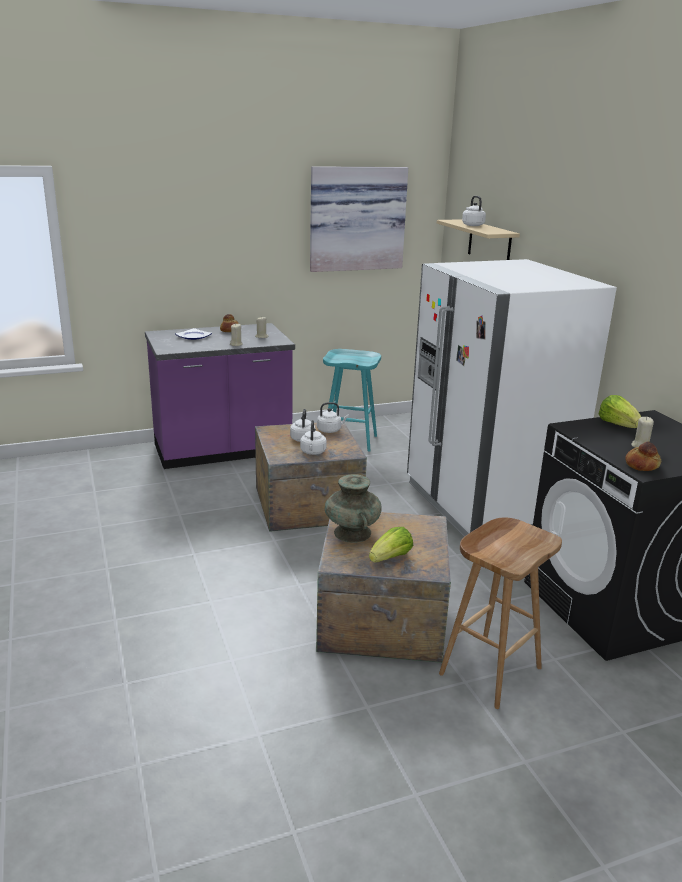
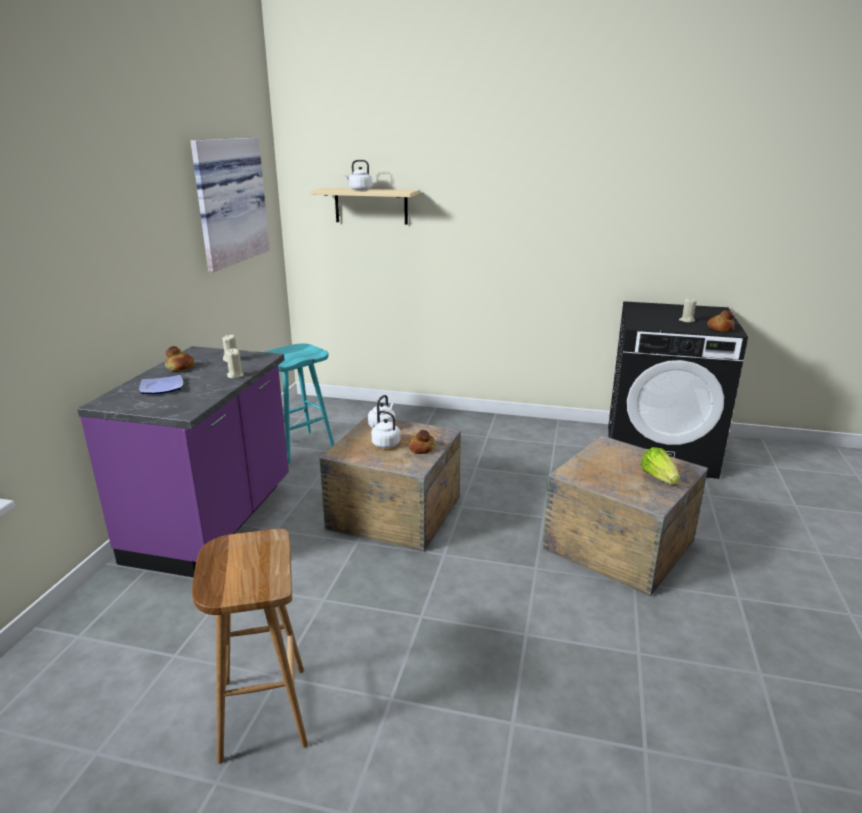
camera: 55 degrees left, 0 degrees up
(313, 452) = (422, 448): white kettle -> bread
(352, 533) = (604, 480): turquoise vase -> none
(485, 504) = (486, 436): white fridge -> none
(490, 669) = (711, 524): brown stool -> brown stool (262, 711)
(618, 425) = (645, 315): lettuce -> none

